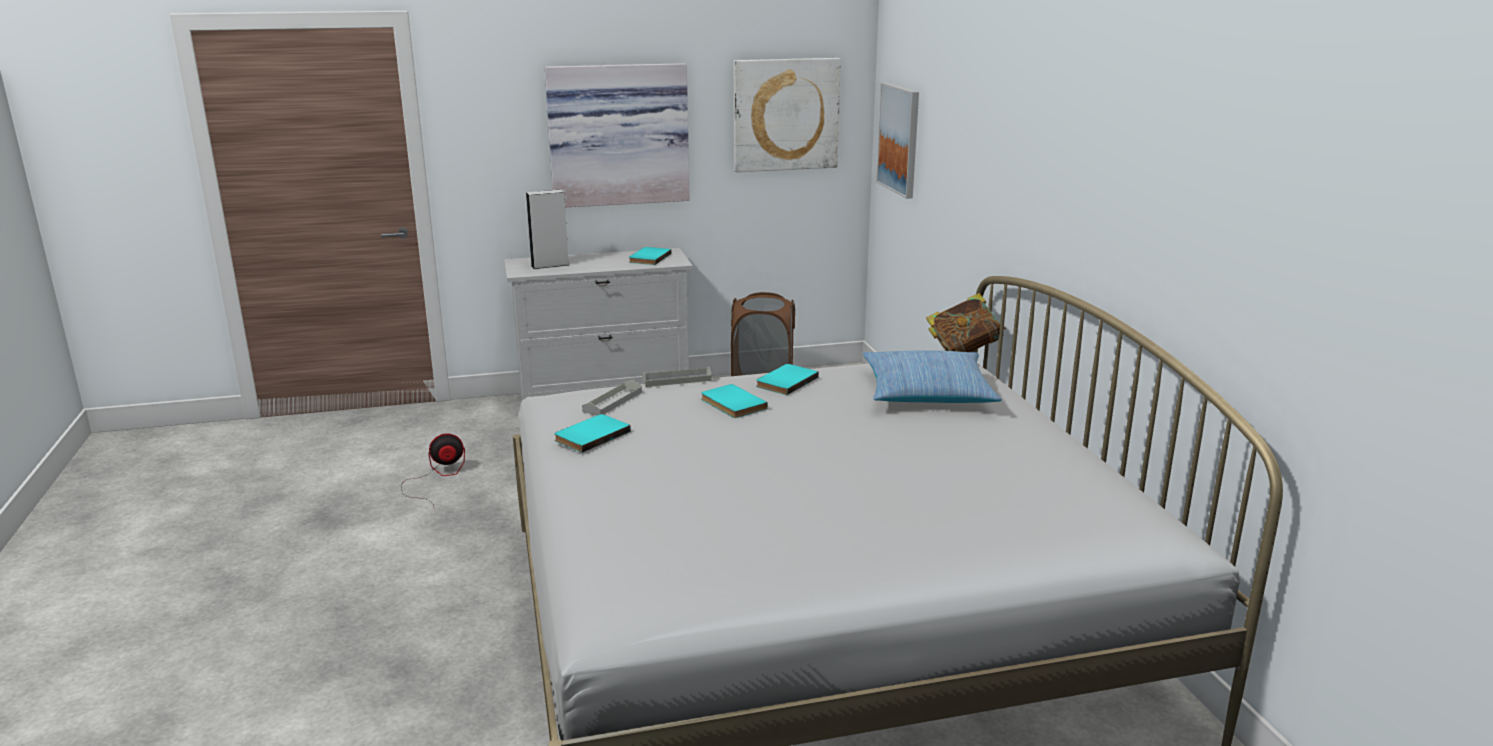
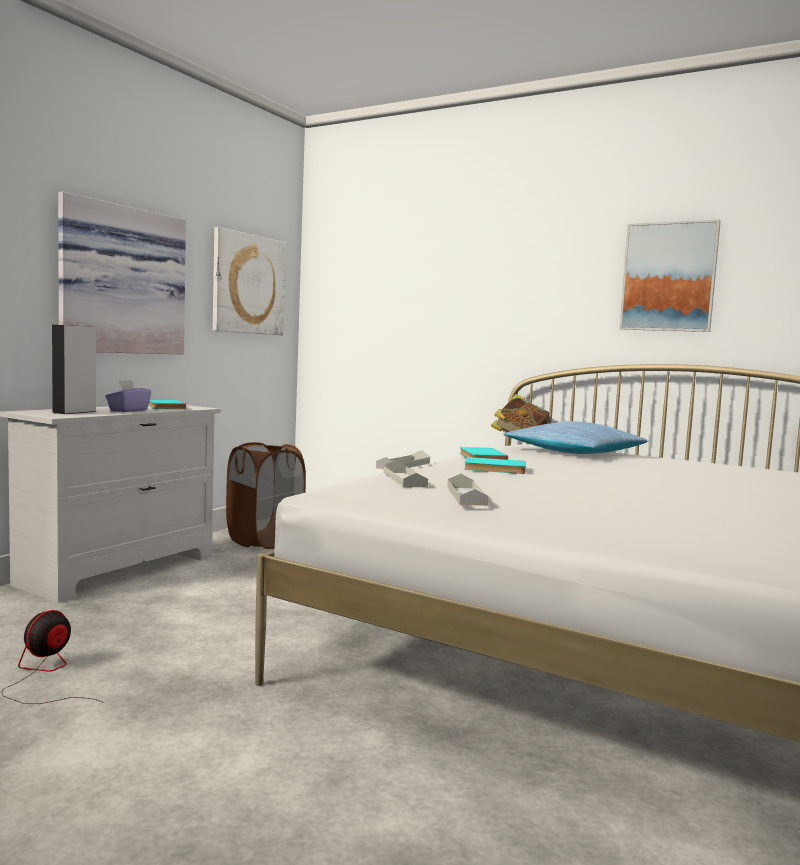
camera: 45 degrees left, 15 degrees down
(590, 435) = (466, 496): turquoise book -> grey tray
(598, 265) = (128, 410): none -> purple tissue box
(899, 139) = (351, 306): picture -> picture (669, 277)

